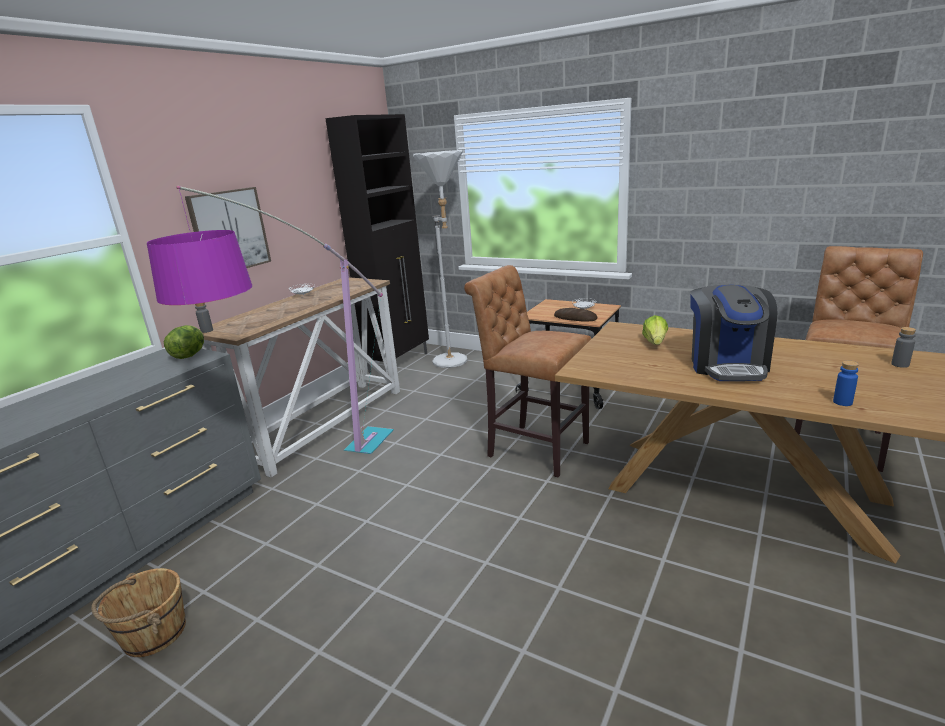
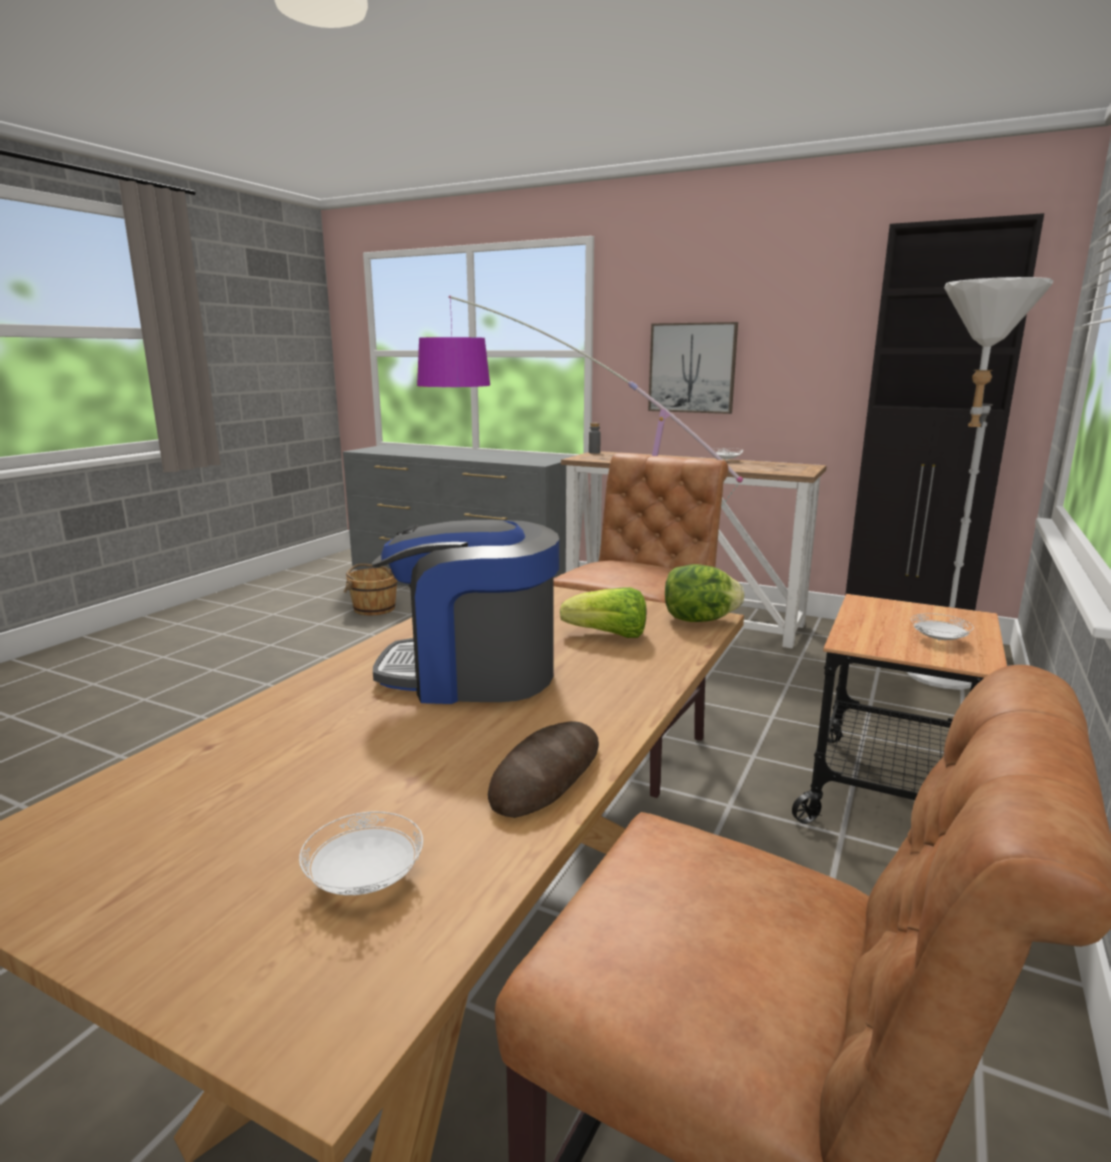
camera: 85 degrees right, 5 degrees down
(189, 355) = (545, 460): lettuce -> lettuce (699, 620)
(575, 318) = (863, 630): bread -> bread (546, 776)
(842, 402) = (245, 736): blue bottle -> none
(900, 364) = (365, 881): grey bottle -> white plate

